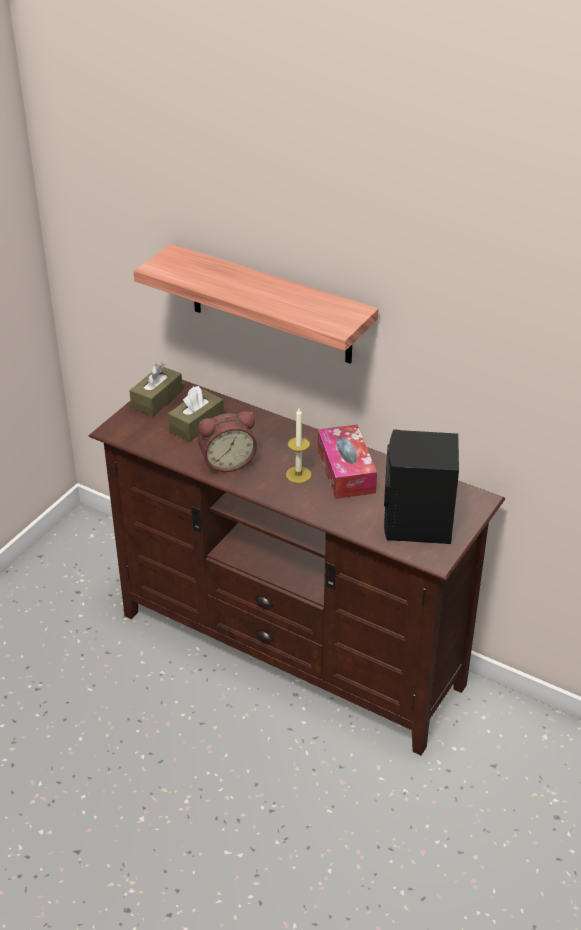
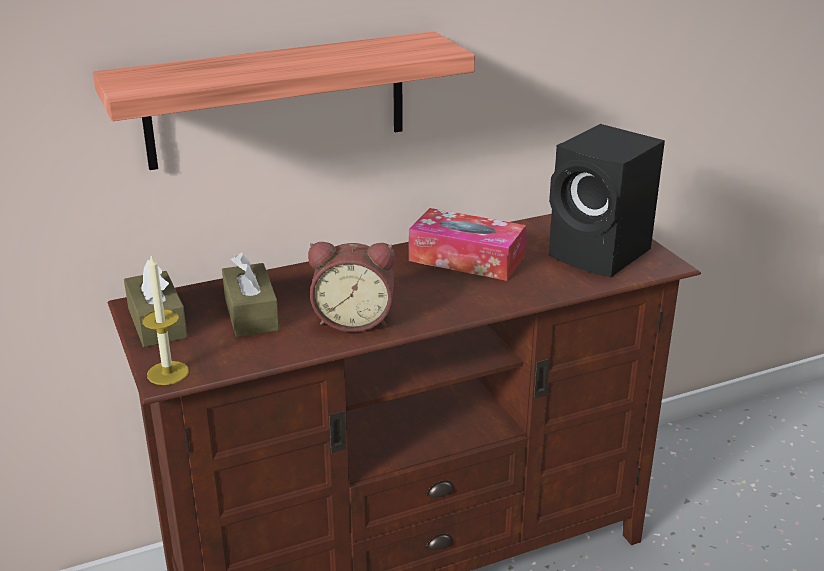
camera: 55 degrees left, 10 degrees down
(227, 462) = (354, 320): alarm clock -> alarm clock turned 75 degrees clockwise
(298, 475) = (438, 286): candle -> candle (168, 373)

